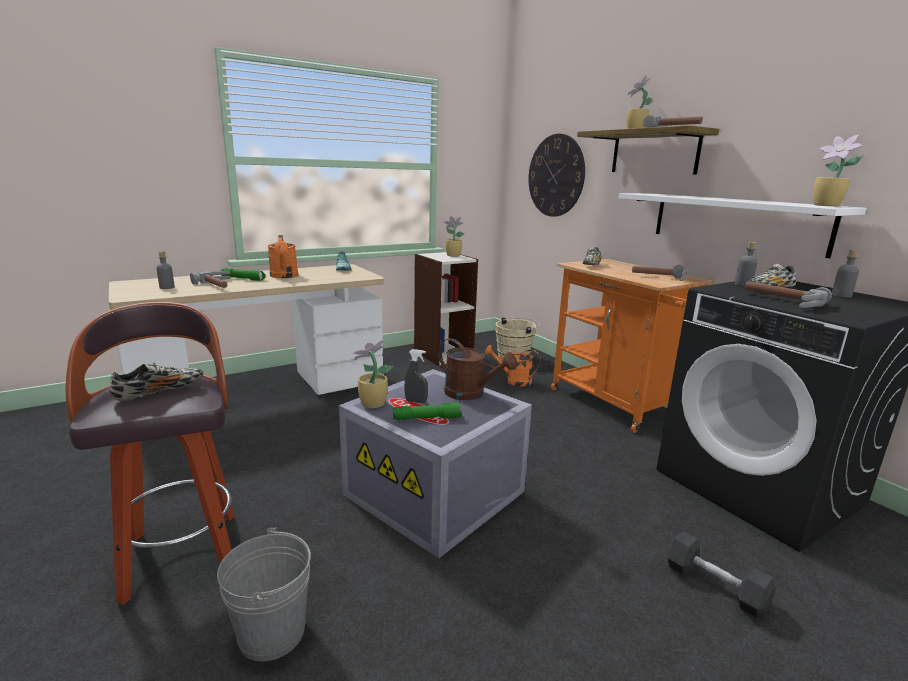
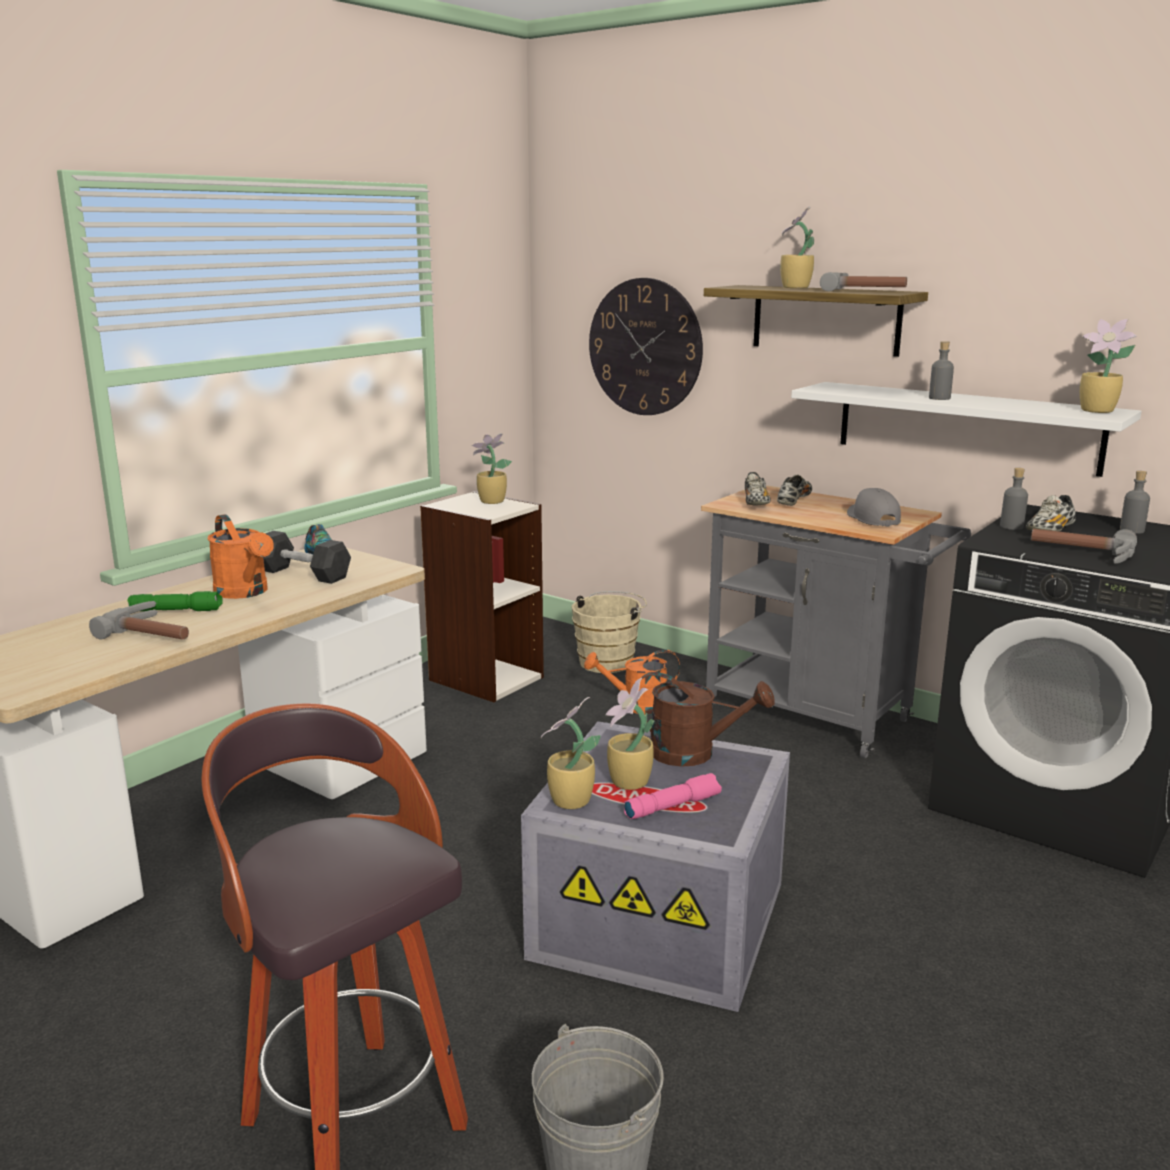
camera: 20 degrees left, 0 degrees up
(160, 392) = (348, 859): shoe -> shoe (794, 500)
(167, 287) = (60, 655): grey bottle -> grey bottle (939, 398)
(416, 401) = (629, 783): grey spray bottle -> potted plant
(427, 418) = (672, 806): green flashlight -> pink flashlight
(619, 406) = (819, 718): orange cart -> grey cart
(659, 278) = (872, 518): hammer -> grey cap
(714, 585) = (1081, 947): black dumbbell -> black dumbbell (303, 574)

